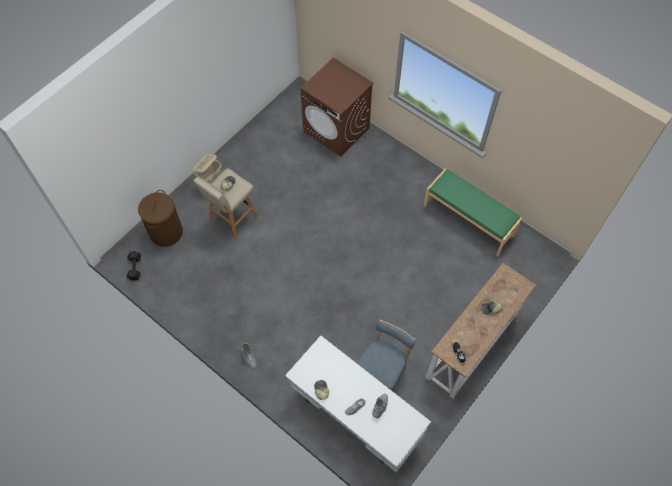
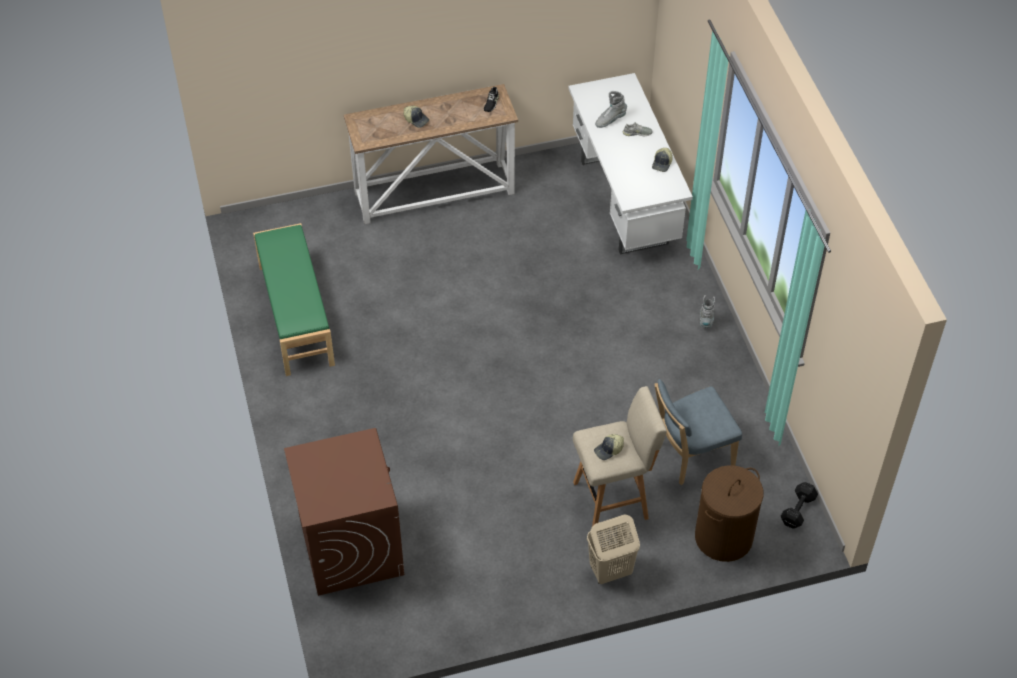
camera: 145 degrees left, 10 degrees down
(382, 371) = (557, 224): blue chair -> blue chair (690, 455)

